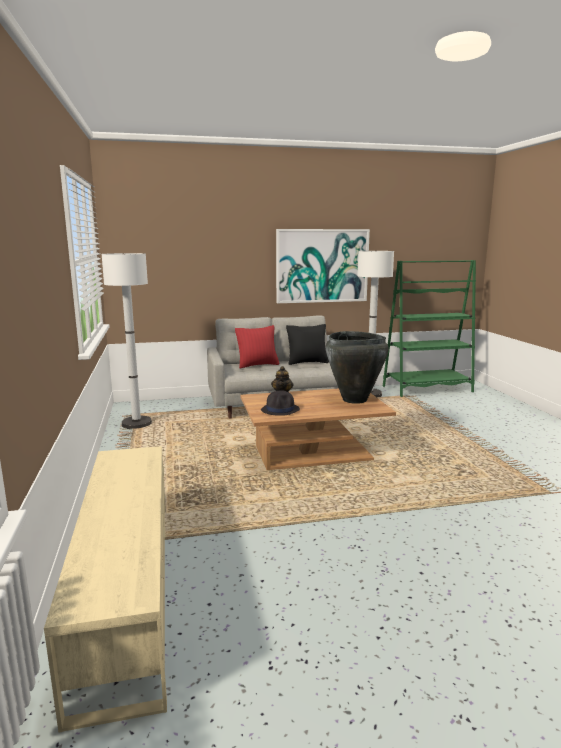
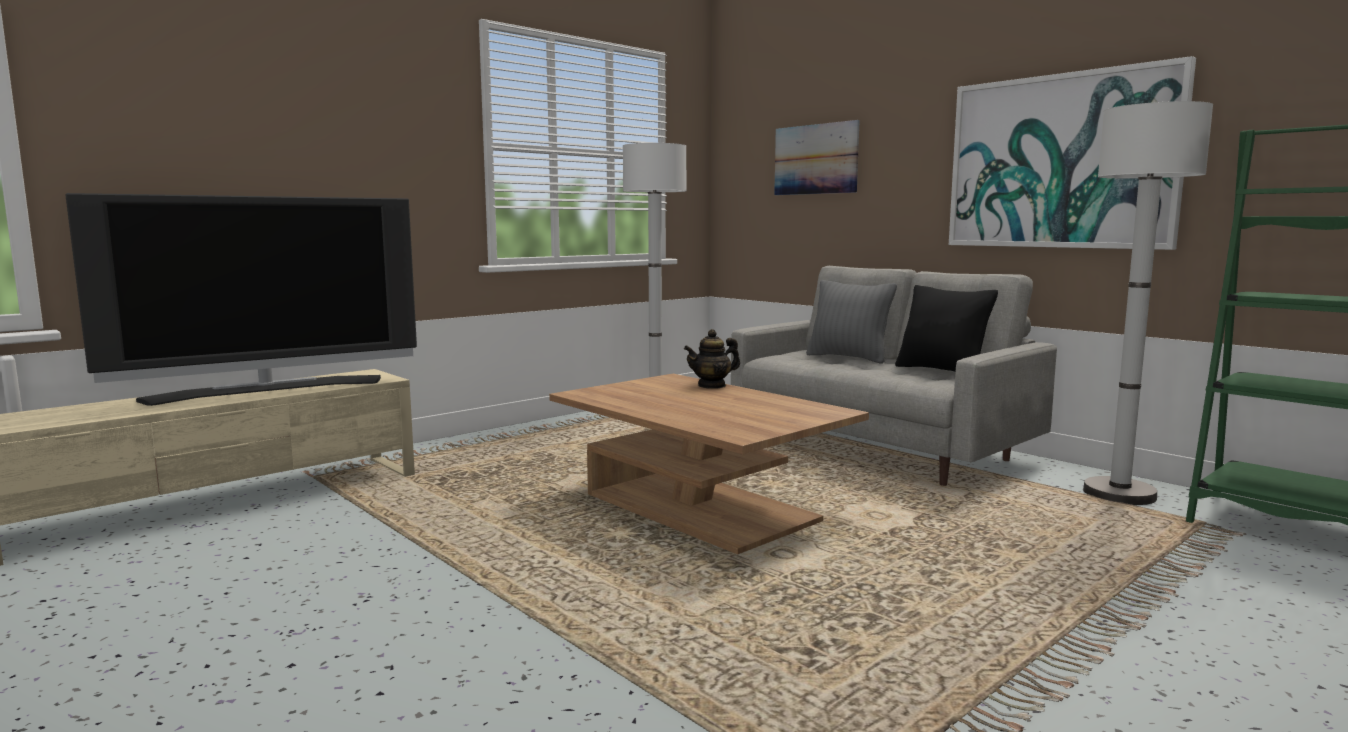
camera: 60 degrees right, 5 degrees down
(129, 487) = (268, 390): none -> television
(190, 258) = (815, 159): none -> picture
(257, 365) = (848, 358): red pillow -> grey pillow
(280, 410) = (628, 394): black hat -> none
(354, 399) = (766, 416): black vase -> none

